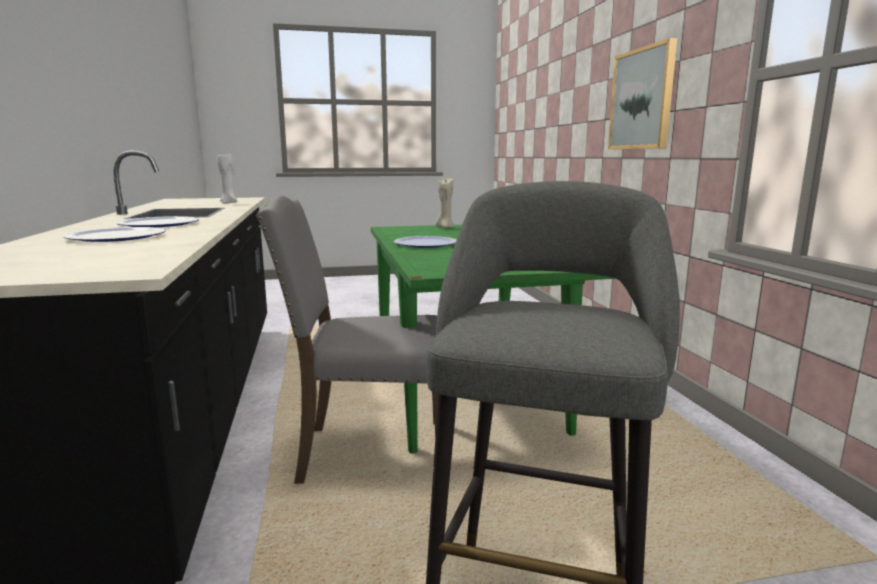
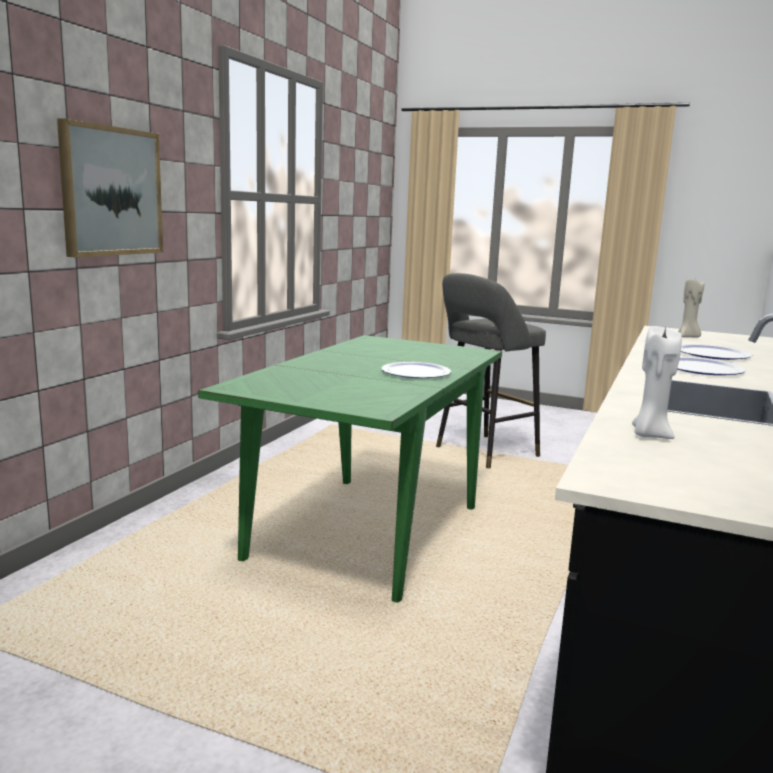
camera: 145 degrees left, 0 degrees up
(369, 453) = (503, 517): grey chair -> none
(444, 227) = (303, 394): beige candle -> beige candle (688, 337)

